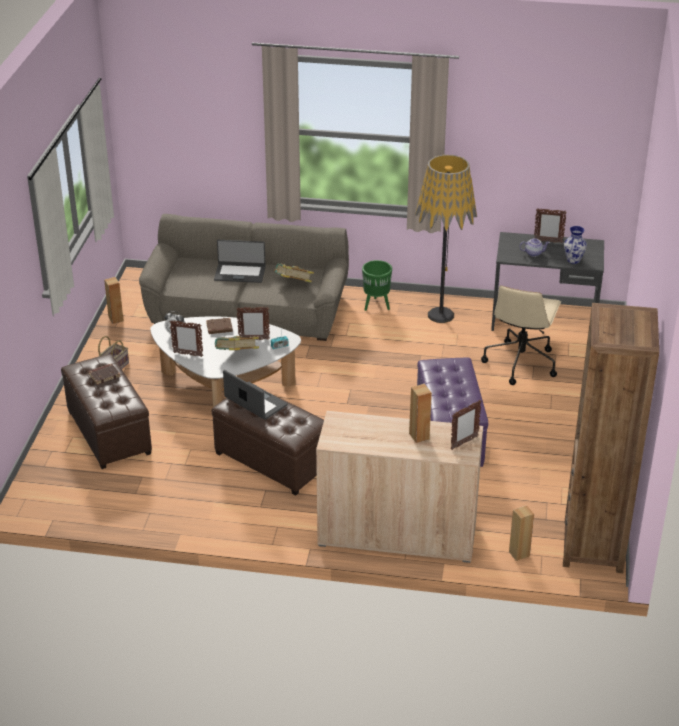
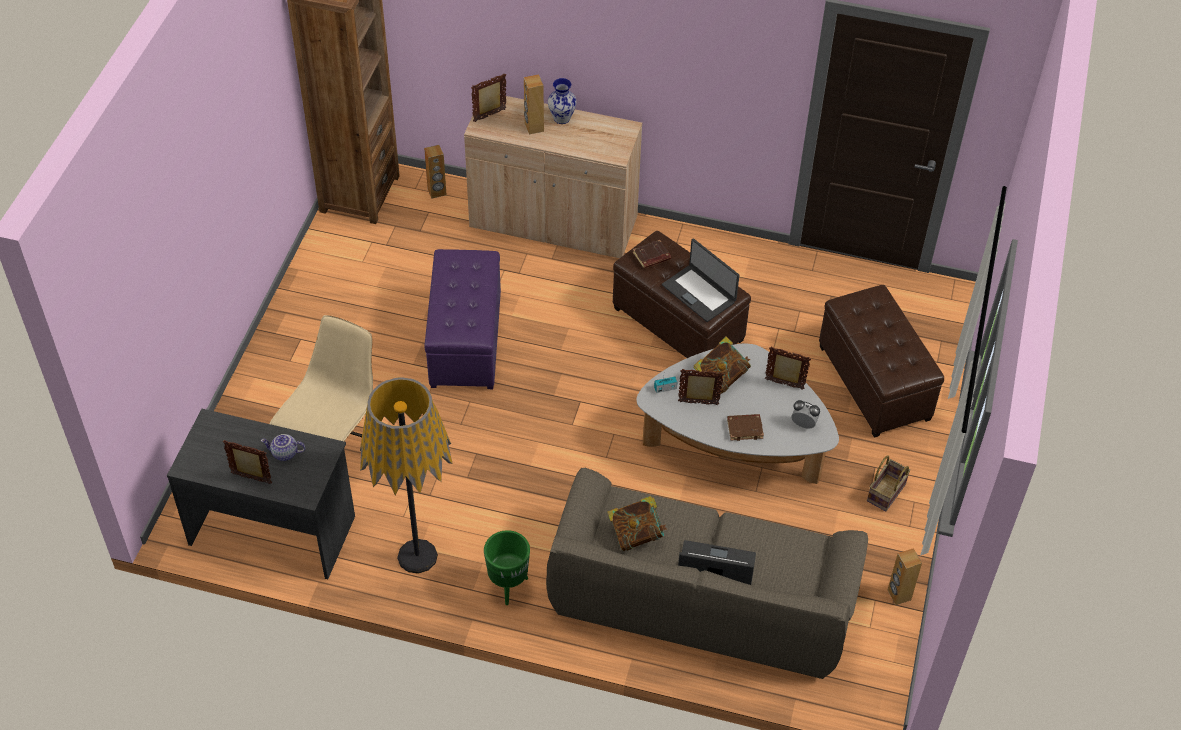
camera: 175 degrees left, 15 degrees up
(104, 375) = (885, 350): brown book -> brown book (651, 257)
(574, 260) = (233, 433): vase -> vase (561, 118)

